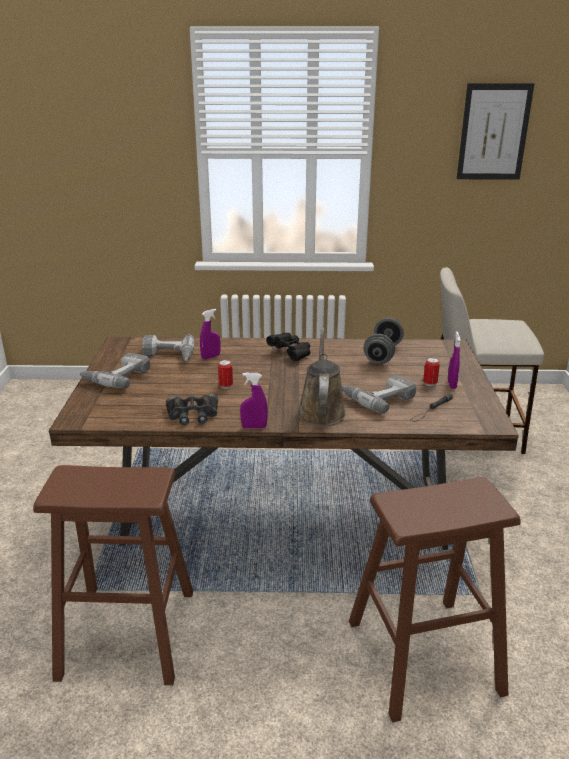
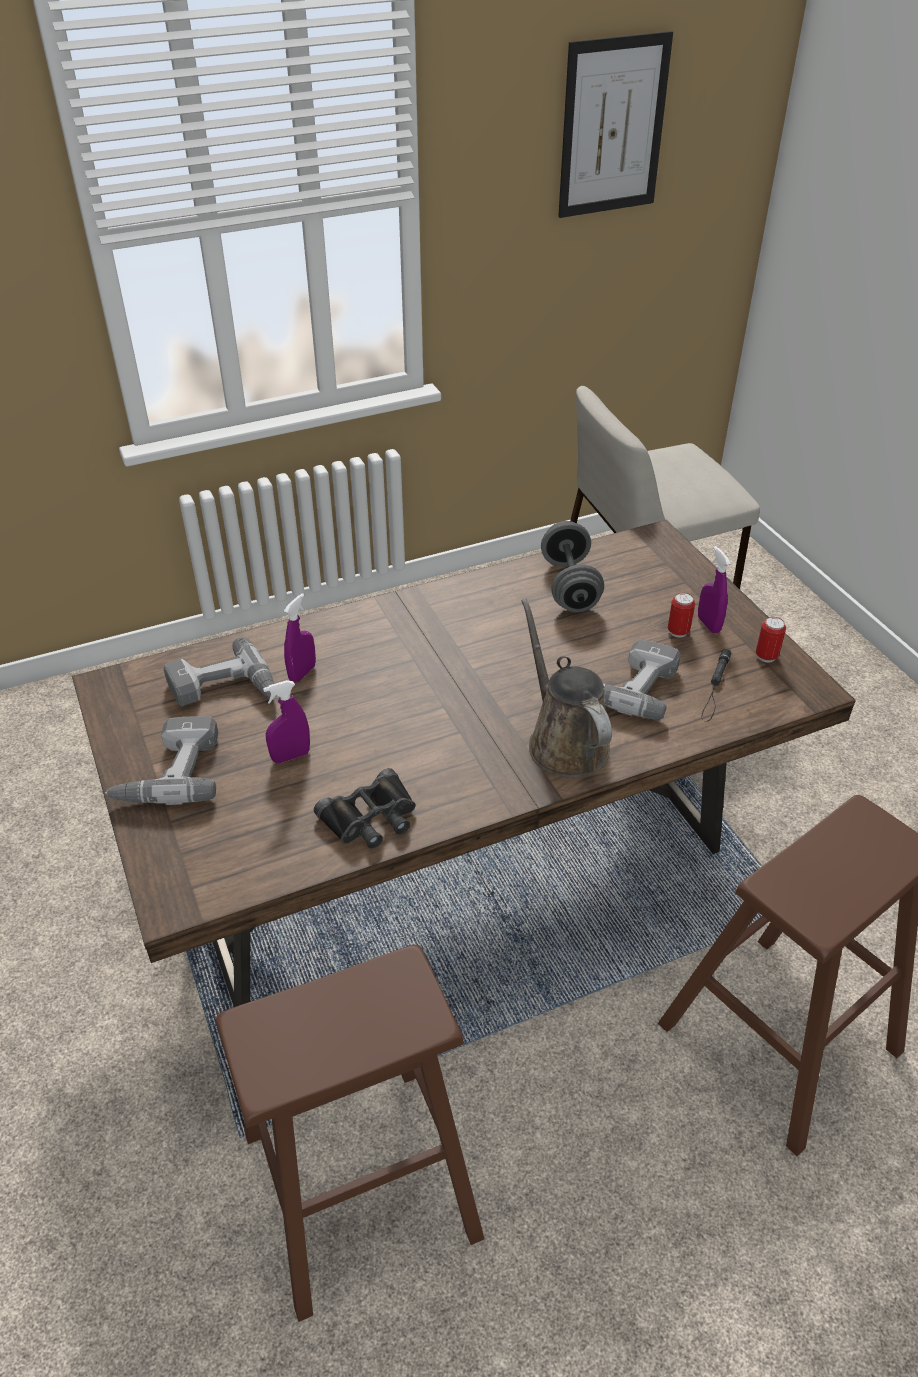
camera: 25 degrees left, 15 degrees up
(226, 386) = (377, 734): can -> can (766, 656)
(254, 427) = (489, 812): purple spray bottle -> purple spray bottle (290, 756)
(291, 353) = (429, 625): black binoculars -> none

